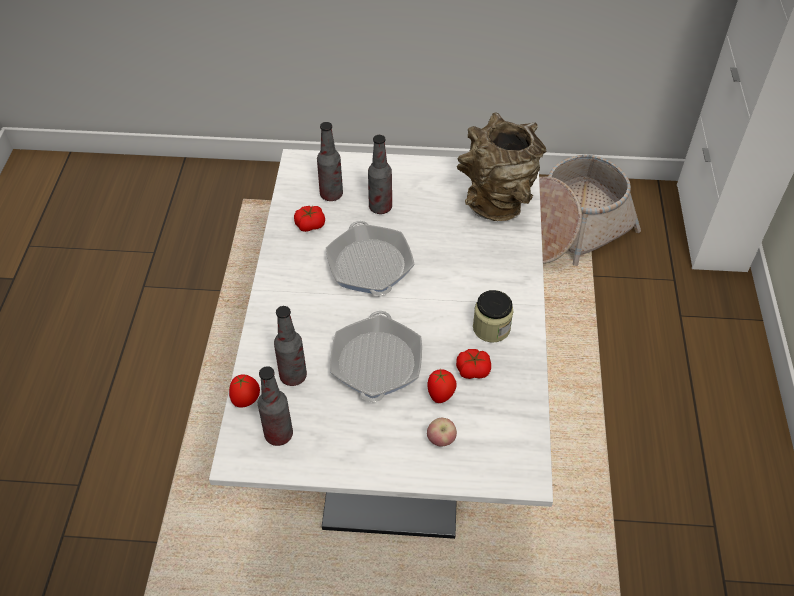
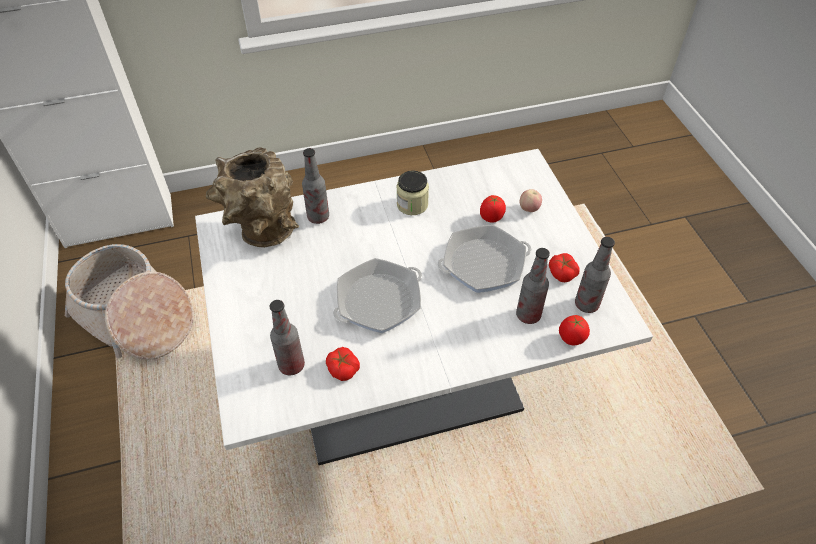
camera: 110 degrees left, 0 degrees up
(380, 207) = (297, 316): bottle -> bottle (318, 217)
(473, 369) = (458, 206): tomato -> tomato (562, 273)

